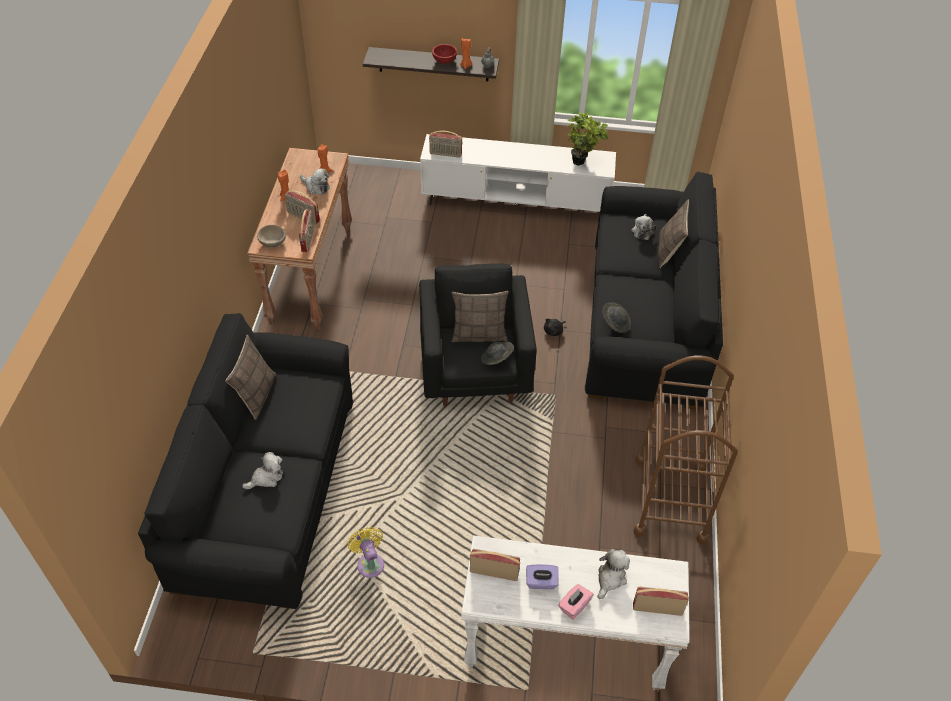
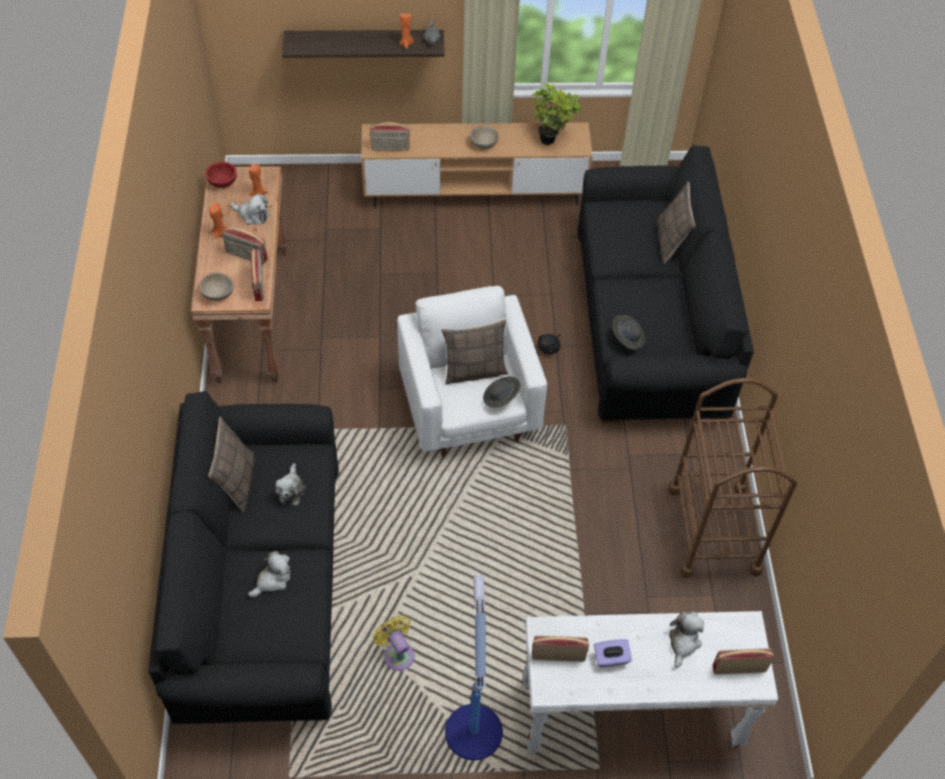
camera: 10 degrees left, 5 degrees up
(421, 637) = (473, 729): none -> floor lamp
(444, 60) = (379, 40): red bowl -> red bowl (223, 182)
(475, 372) = (469, 410): black armchair -> white armchair
(515, 204) = (474, 194): white tv stand -> brown tv stand
(524, 159) = (484, 144): none -> beige bowl
(574, 606) = (651, 679): pink tissue box -> none
(642, 230) = (636, 219): plush toy -> plush toy (291, 490)

